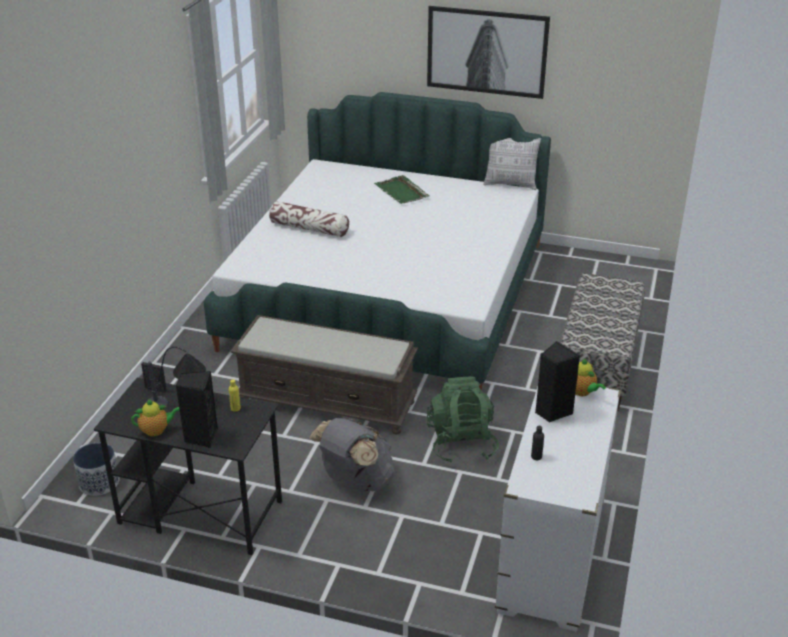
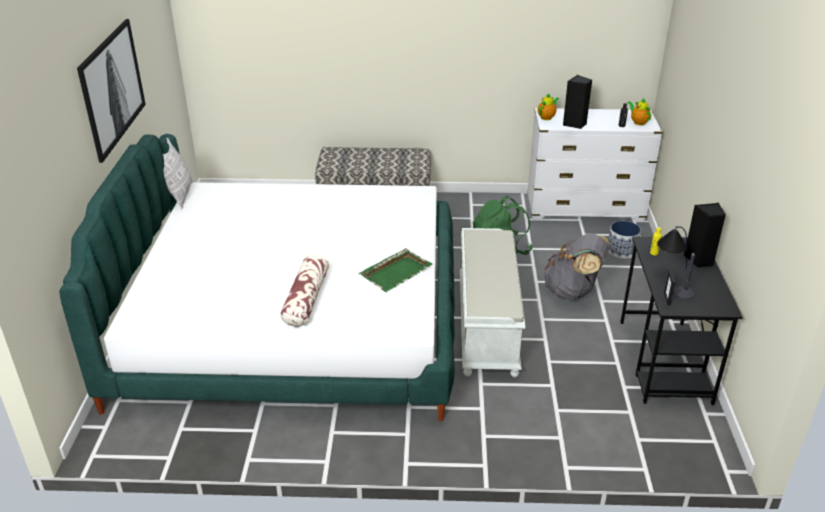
camera: 105 degrees left, 0 degrees up
(99, 483) = (680, 436): planter -> planter (622, 251)
(157, 430) = (713, 283): teapot -> teapot (638, 122)
(328, 402) = (486, 324): brown bench -> white bench
(401, 192) = (204, 254): green tray -> green tray (396, 271)

